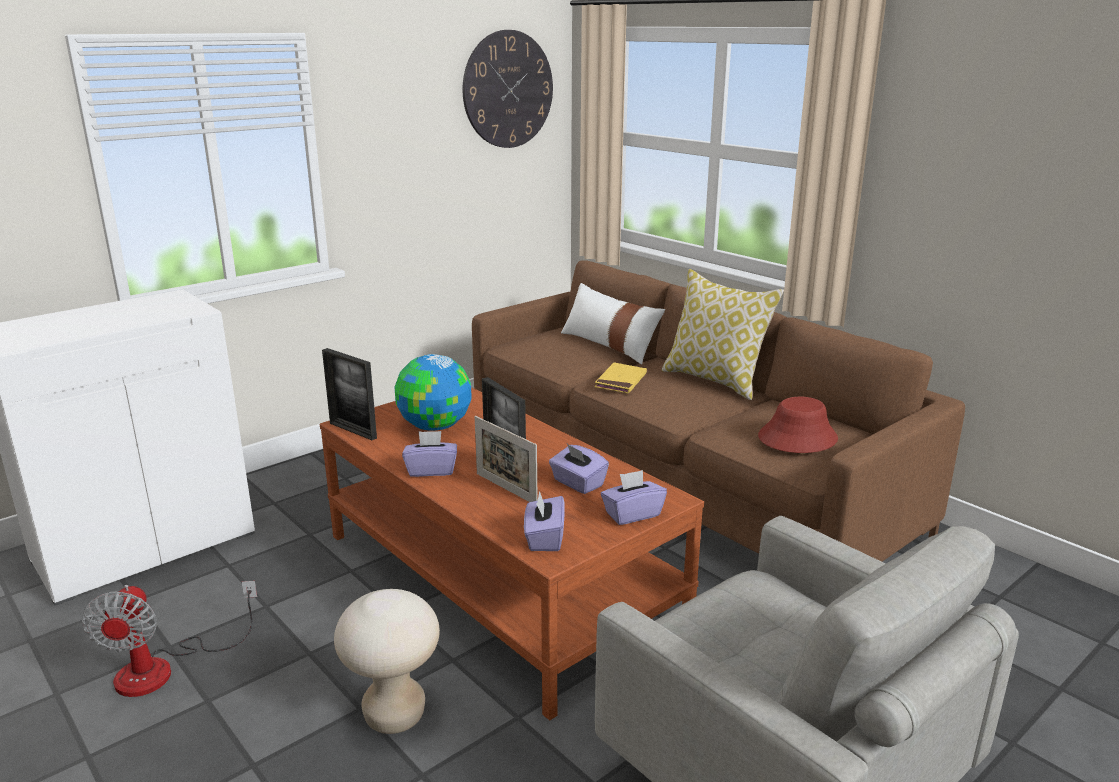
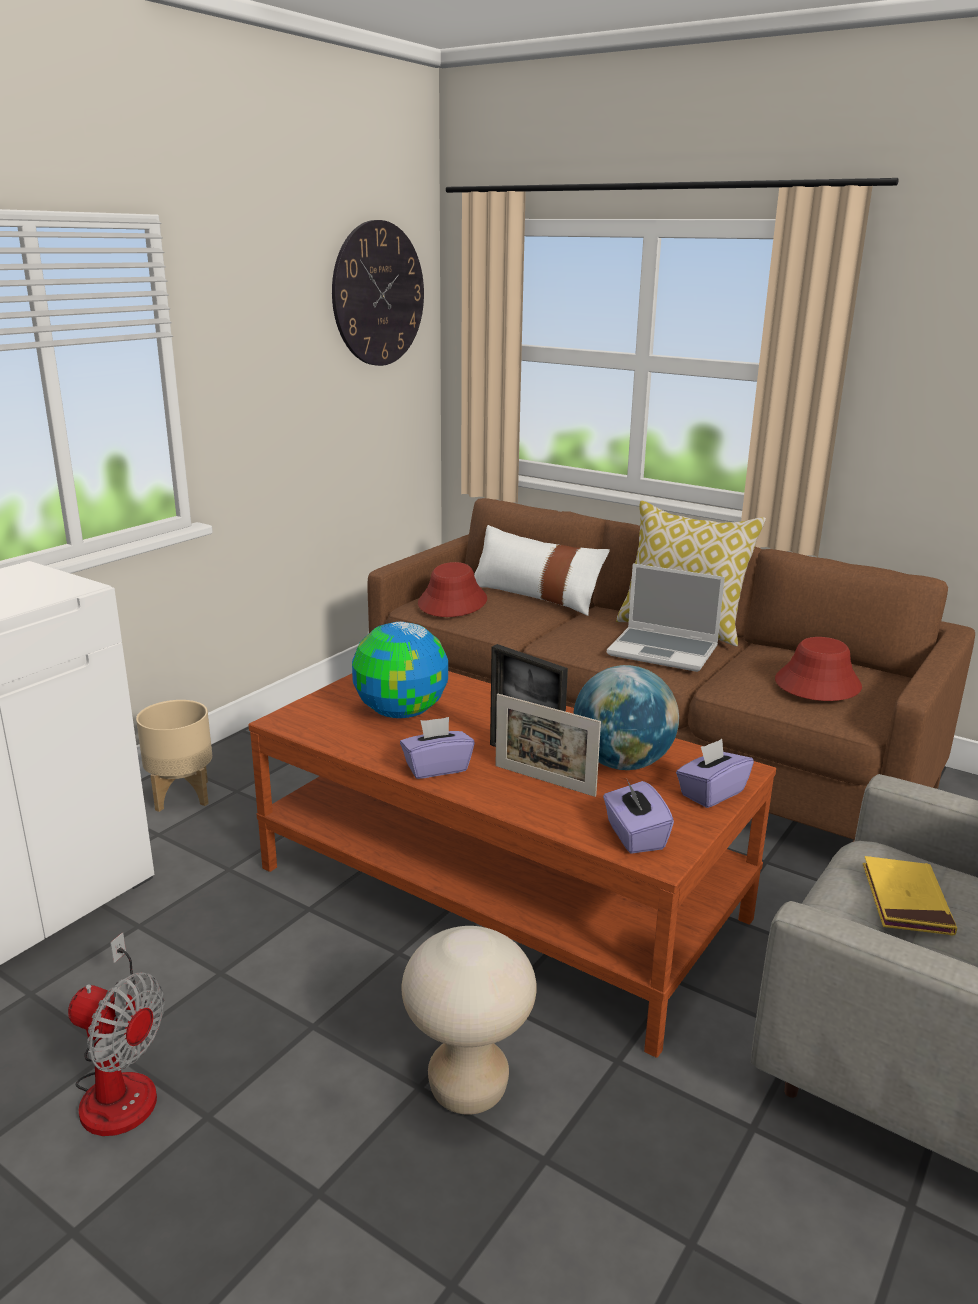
camera: 15 degrees left, 0 degrees up
(164, 668) = (121, 1083): fan -> fan turned 45 degrees counterclockwise
(304, 477) = (181, 795): none -> beige planter
(353, 430) = (300, 728): picture frame -> none
(538, 344) = (453, 602): none -> red hat
(578, 483) = (622, 763): purple tissue box -> globe
(621, 381) = (579, 637): yellow book -> yellow book (906, 900)
(683, 398) = (664, 651): none -> laptop

